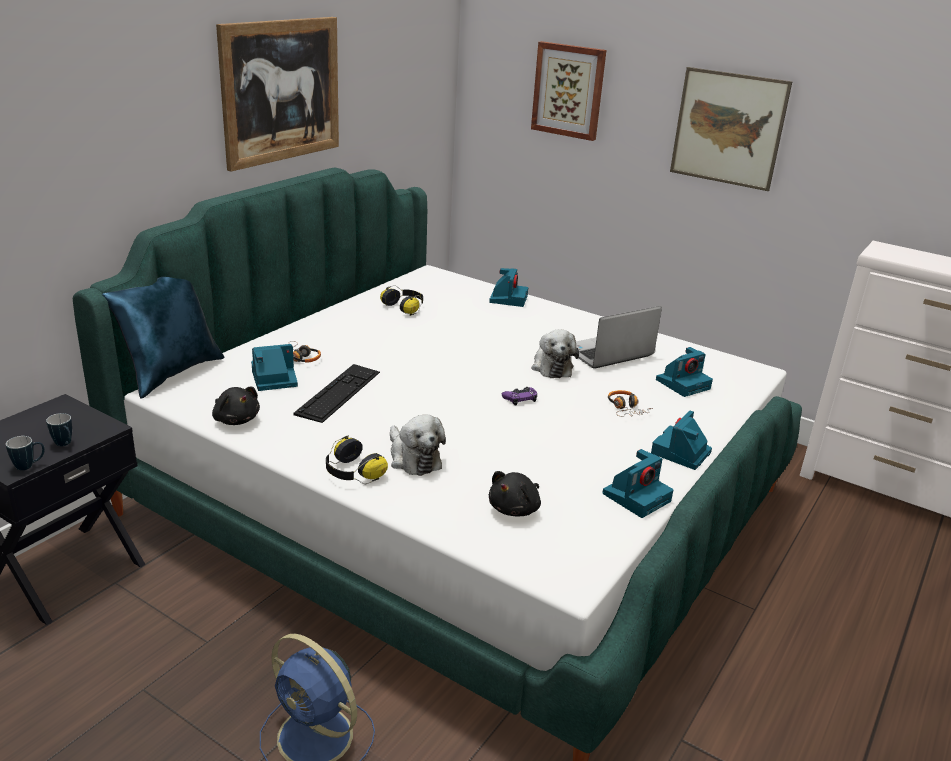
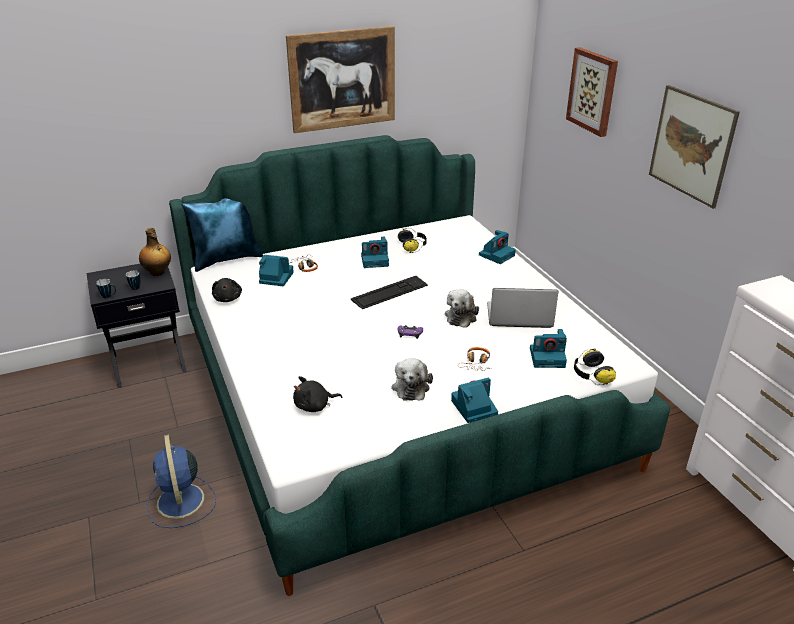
camera: 35 degrees right, 5 degrees up
(76, 414) = (157, 273): none -> bottle
(338, 392) = (302, 297): keyboard -> keyboard (390, 292)
(352, 473) = (250, 351): headphones -> headphones (591, 374)
(413, 458) = (294, 353): plush toy -> plush toy (411, 386)
(637, 496) = (401, 426): camera -> camera (375, 260)

